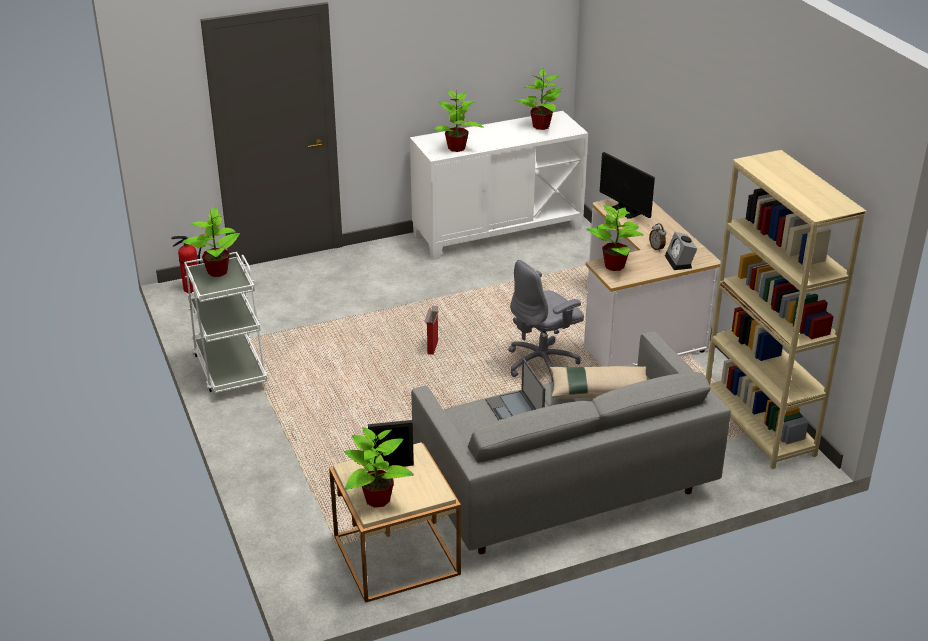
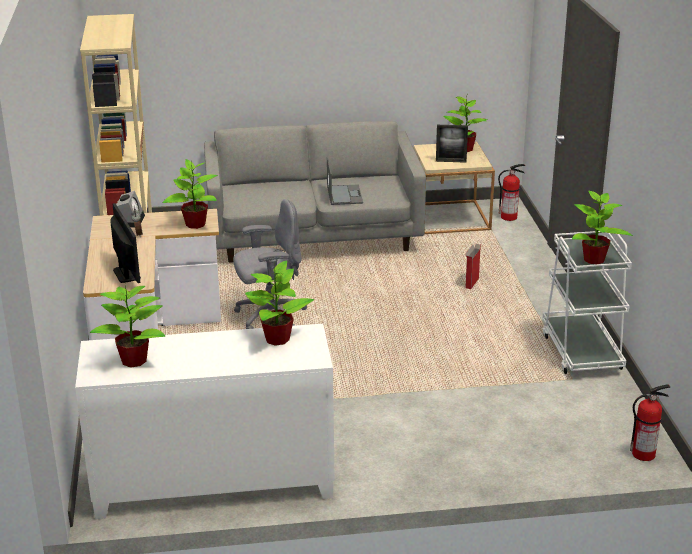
camera: 165 degrees left, 5 degrees down
(310, 571) = (509, 217): none -> fire extinguisher
(432, 347) = (369, 344): cardboard box -> cardboard box (472, 284)
(599, 390) = (270, 200): beige pillow -> none

